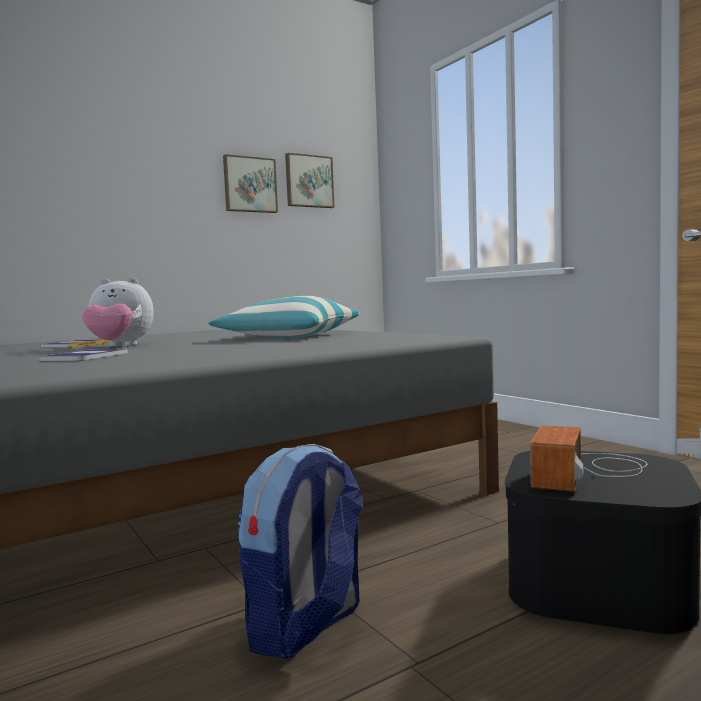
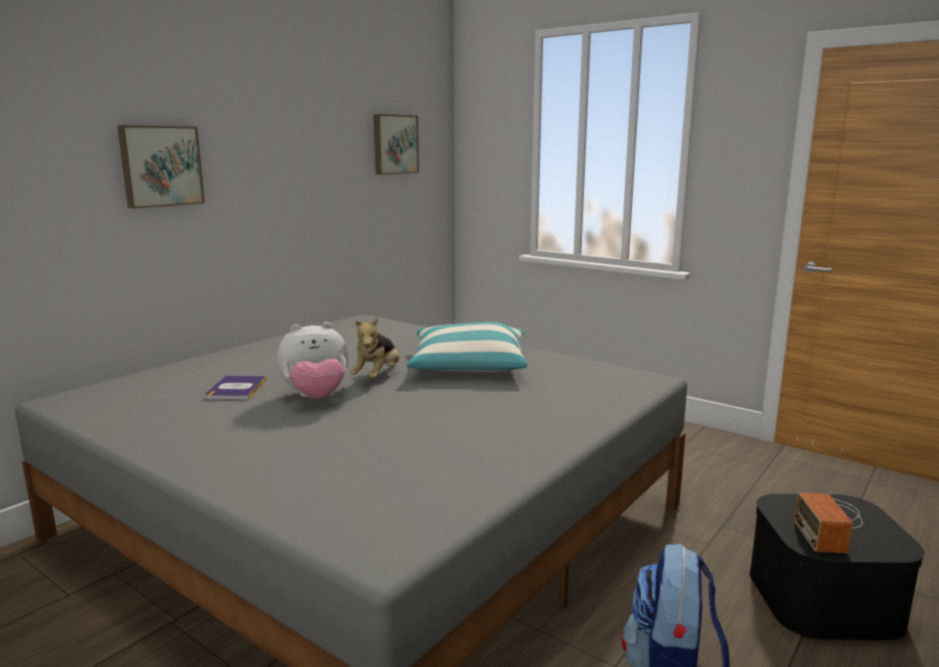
camera: 20 degrees left, 10 degrees up
(86, 357) = (353, 440): book -> none
(195, 340) = (378, 376): none -> plush toy
(249, 185) = (340, 154): picture -> picture (160, 166)

